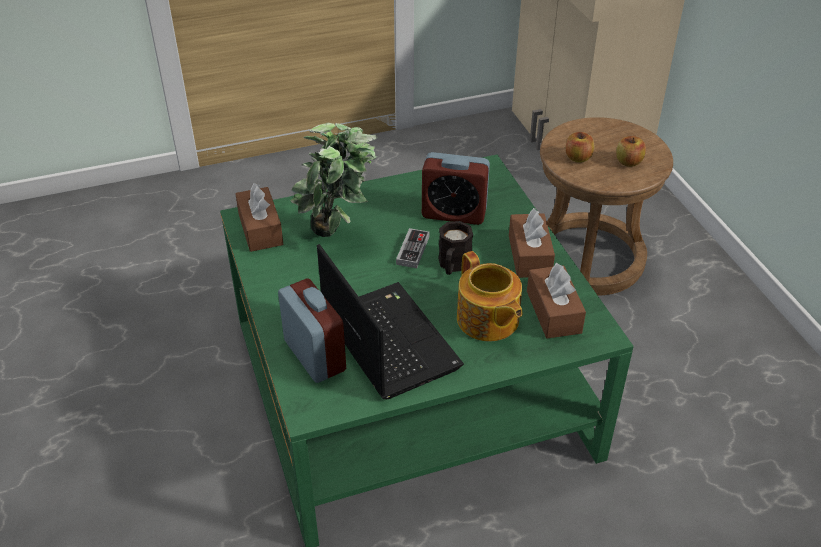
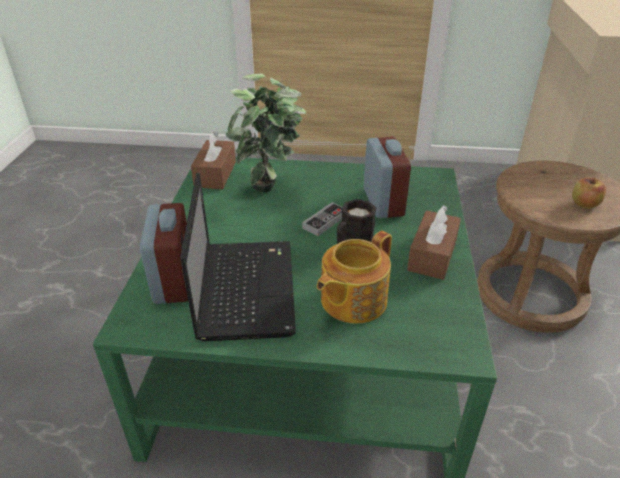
camera: 25 degrees right, 5 degrees down
(454, 213) = (383, 202): alarm clock -> alarm clock turned 135 degrees counterclockwise
(487, 320) = (352, 300): teapot -> teapot turned 45 degrees clockwise
(553, 312) = (425, 313): brown tissue box -> none
(578, 158) = (532, 189): apple -> none

